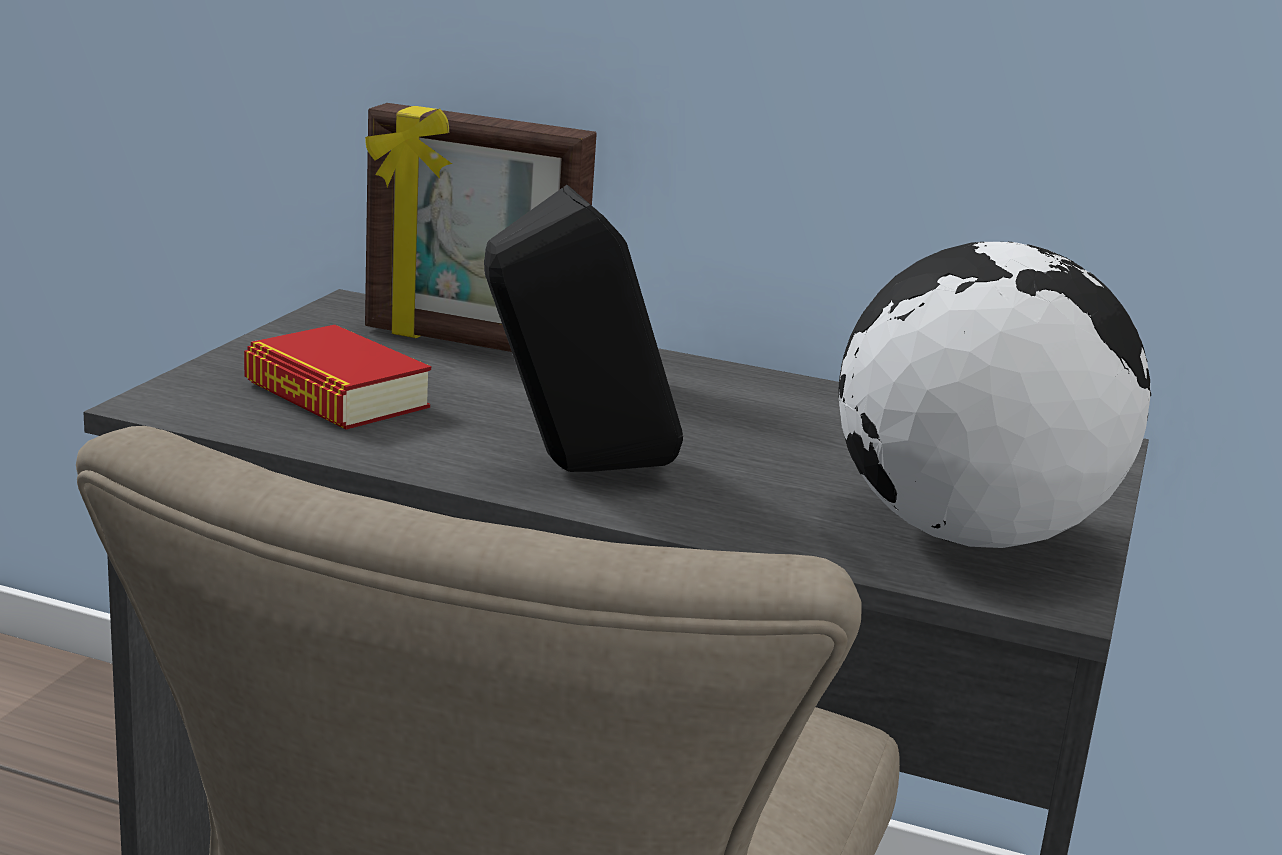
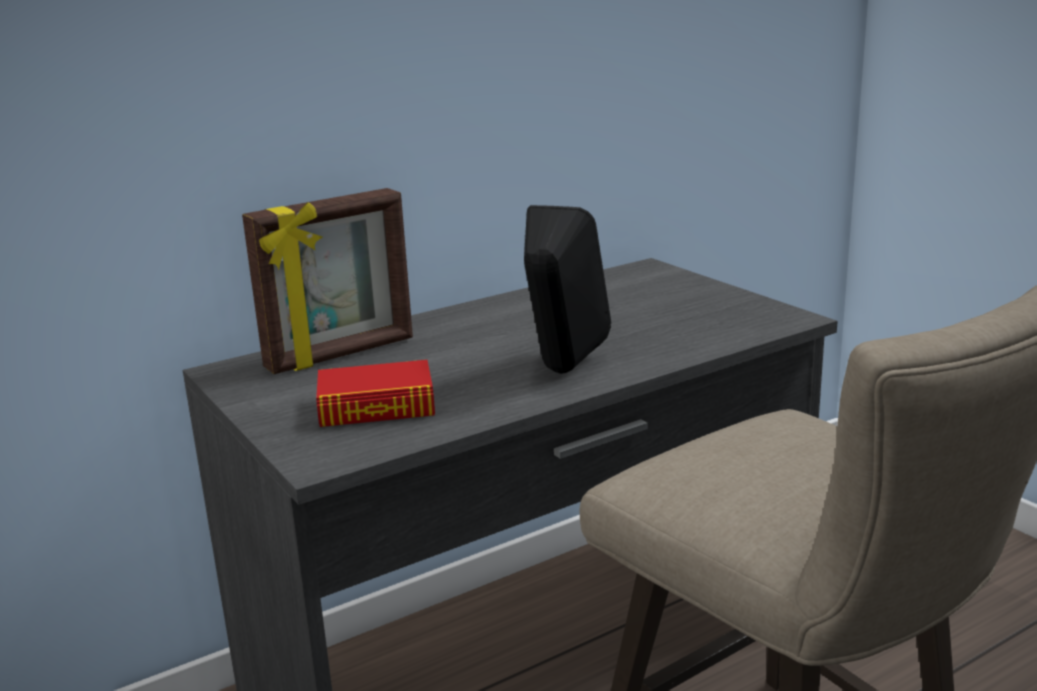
camera: 50 degrees left, 0 degrees up
(967, 534) = (719, 315): globe -> none

